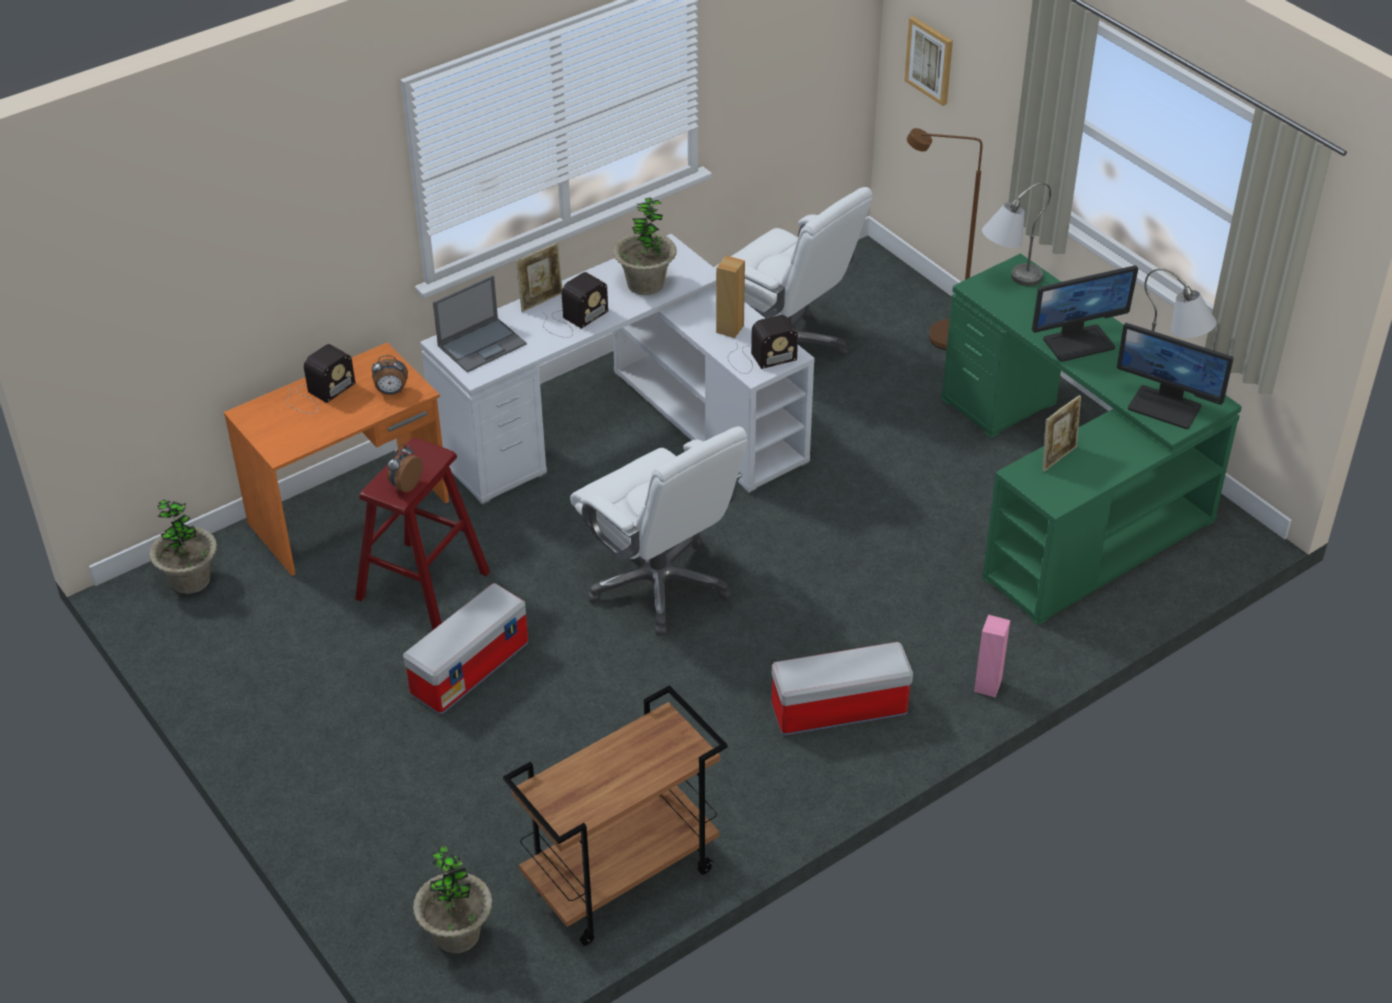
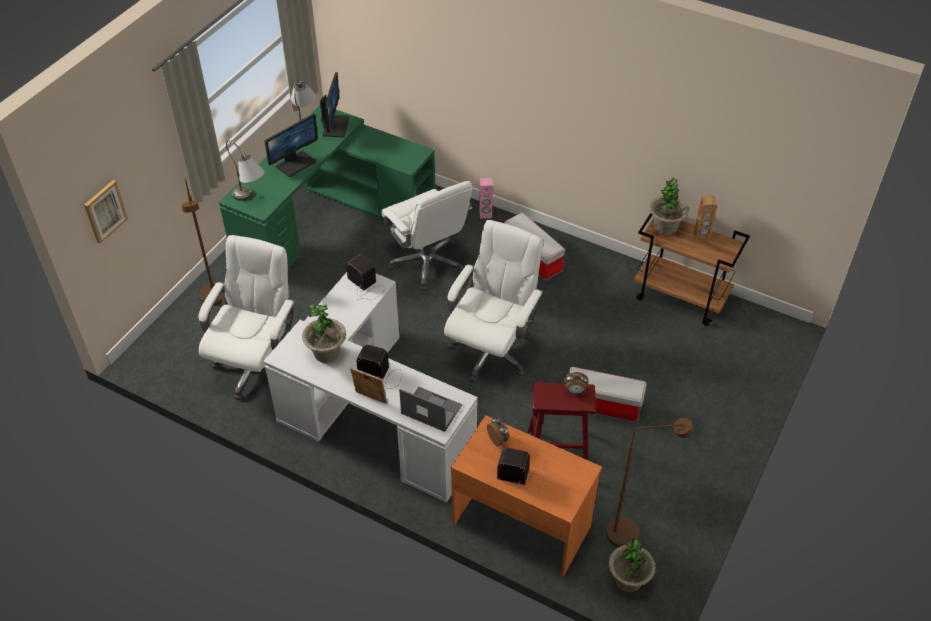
camera: 115 degrees left, 5 degrees up
(249, 611) = (631, 532): none -> brown floor lamp
(457, 934) = (752, 340): potted plant -> potted plant (665, 227)
(729, 329) = (344, 307): brown speaker -> brown speaker (701, 236)
(897, 573) = (428, 263): none -> white office chair
(1058, 457) = (388, 157): picture frame -> none
(1078, 342) = (295, 163): monitor -> monitor turned 90 degrees clockwise

